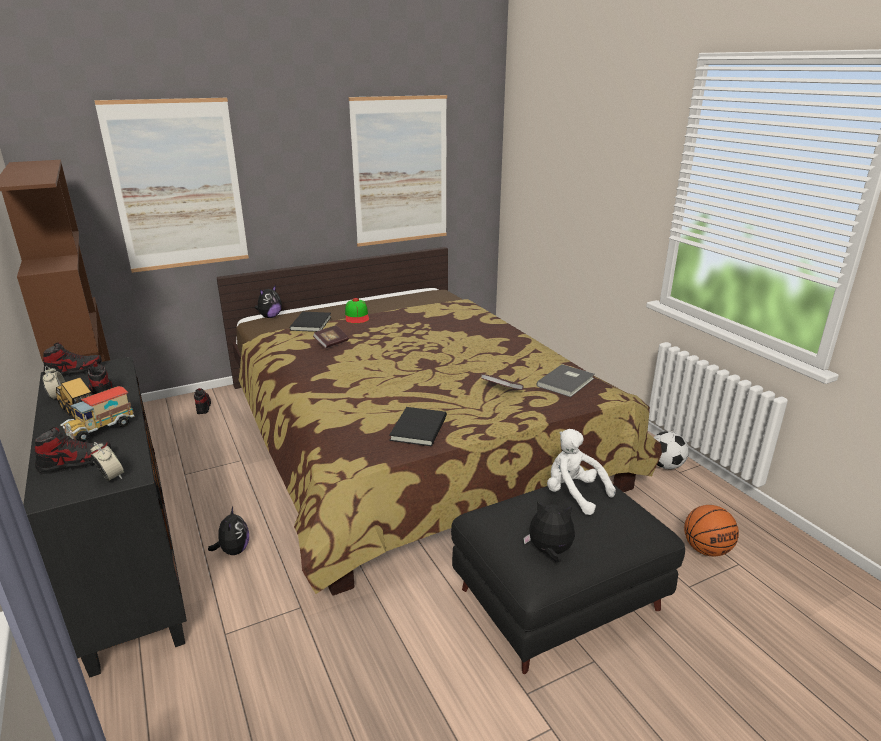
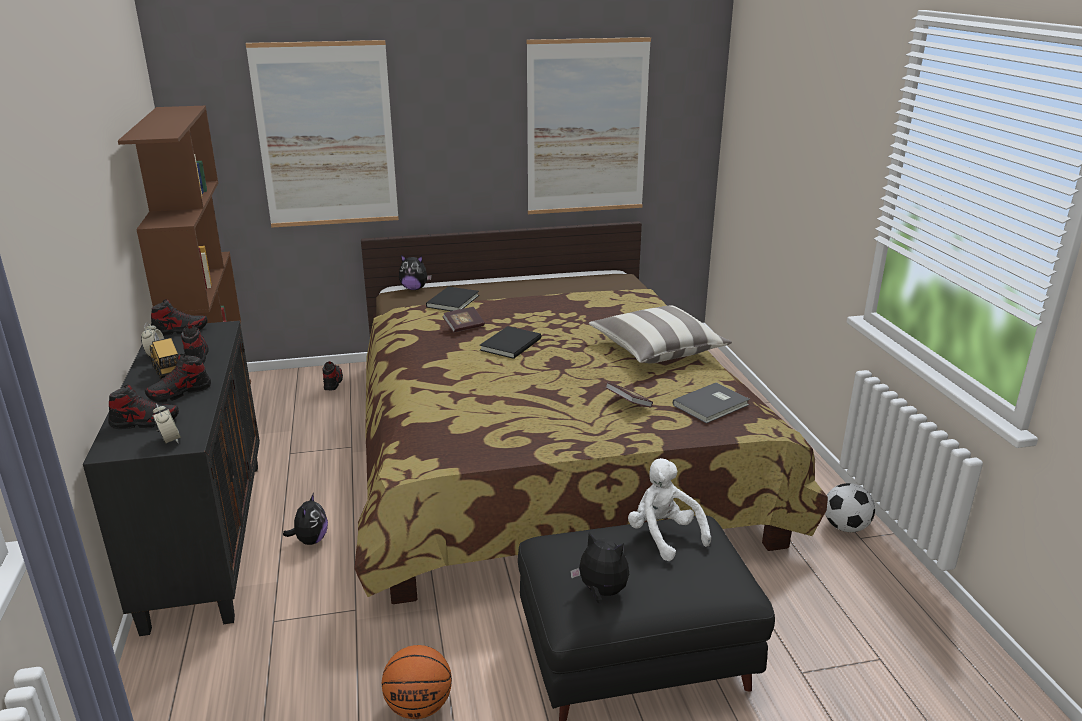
camera: 15 degrees right, 0 degrees up
(101, 430) = (180, 393): toy truck -> shoe
(270, 316) = (414, 288): plush toy -> plush toy turned 45 degrees clockwise
(357, 316) = (508, 297): cap -> none
(416, 428) = (508, 435): black book -> black book (508, 344)
(500, 344) = (657, 350): none -> pillow
(706, 550) = (846, 635): basketball -> basketball (418, 707)

